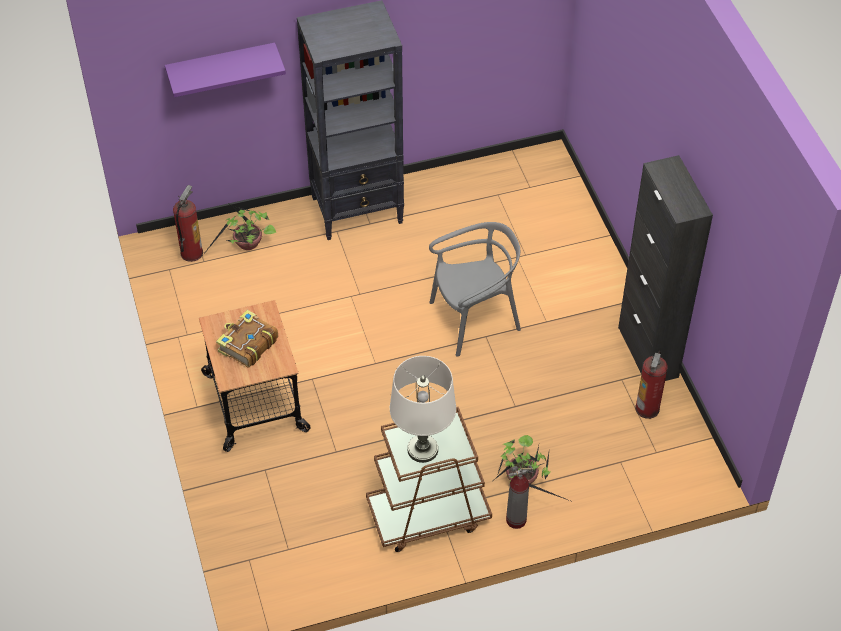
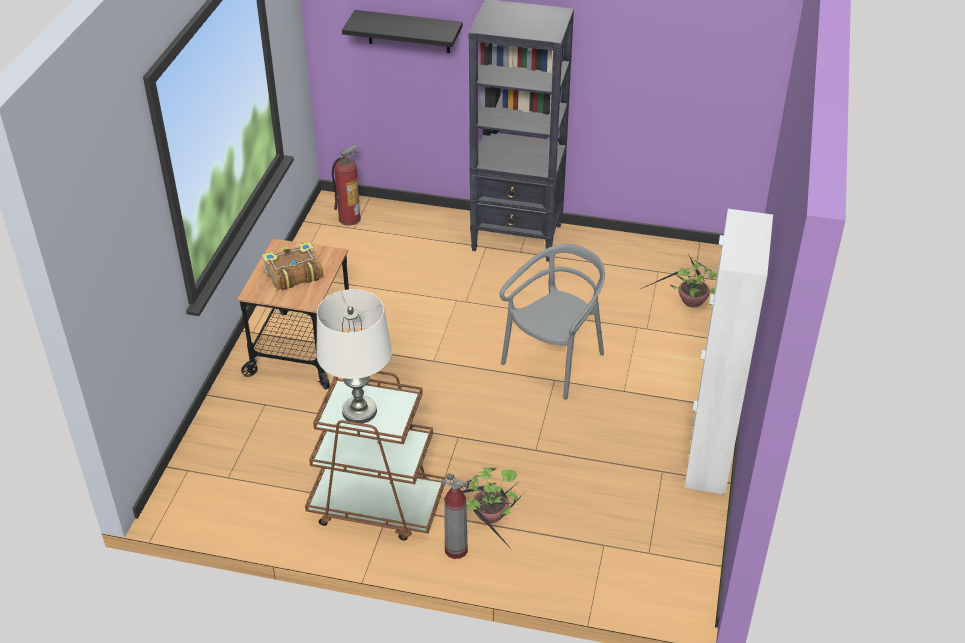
camera: 30 degrees right, 10 degrees down
(221, 66) = (408, 31): purple shelf -> black shelf
(247, 246) = (399, 230): potted plant -> potted plant (690, 303)
(474, 319) = (554, 362): grey chair -> grey chair turned 60 degrees counterclockwise
(647, 408) = (669, 509): fire extinguisher -> none
(648, 352) = (708, 458): black cabinet -> white cabinet

